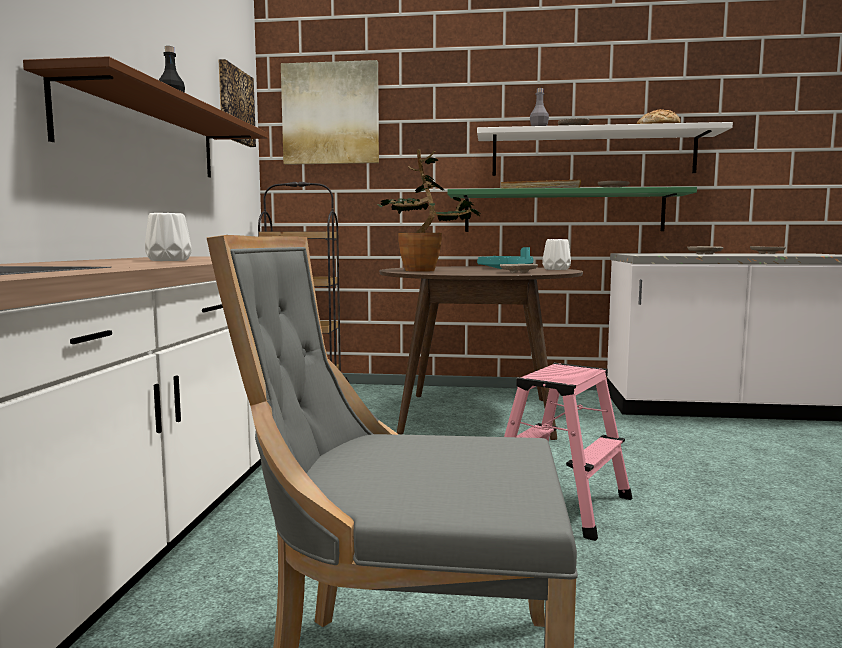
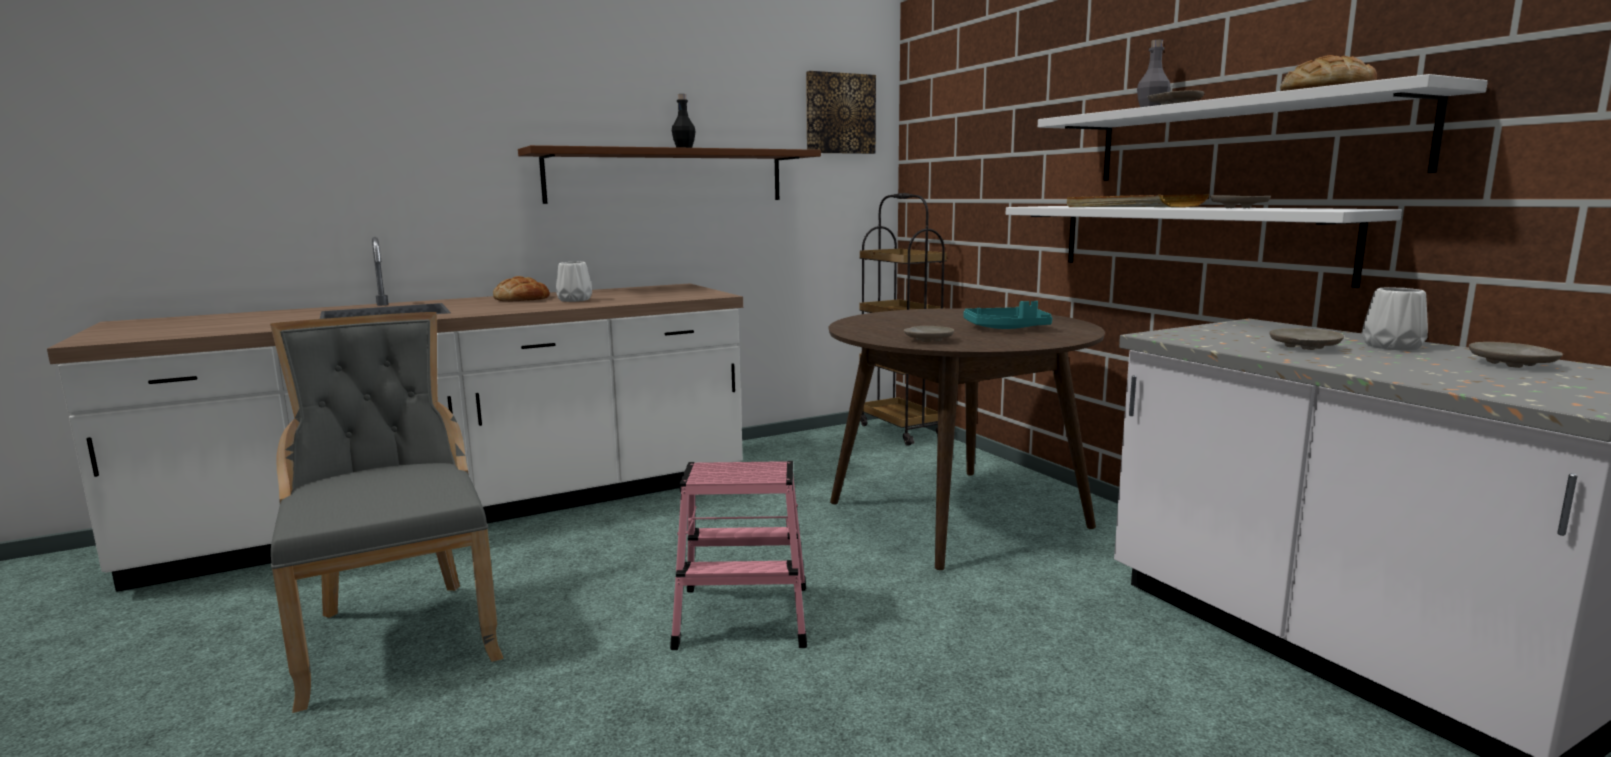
camera: 55 degrees right, 5 degrees up
(89, 262) = (522, 299): none -> bread
(330, 114) = (951, 104): picture -> none
(426, 271) = (887, 321): potted plant -> none
(556, 269) = (1056, 339): white vase -> white vase (1393, 346)
(563, 211) = (1193, 240): green shelf -> white shelf

